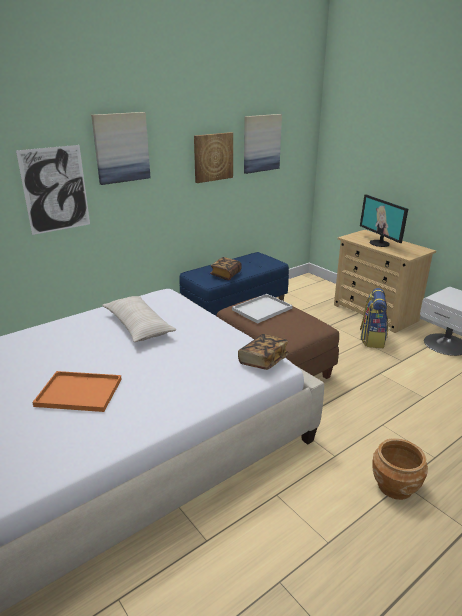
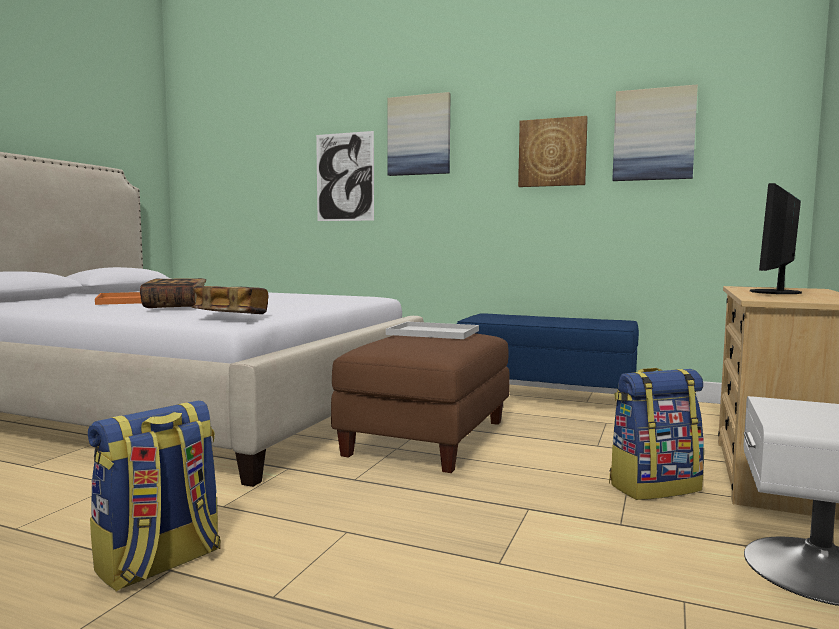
camera: 60 degrees right, 20 degrees down
(138, 326) = (279, 298): beige pillow -> none
(226, 275) = (516, 320): book -> book (175, 306)
(395, 486) = (159, 563): brown planter -> backpack

